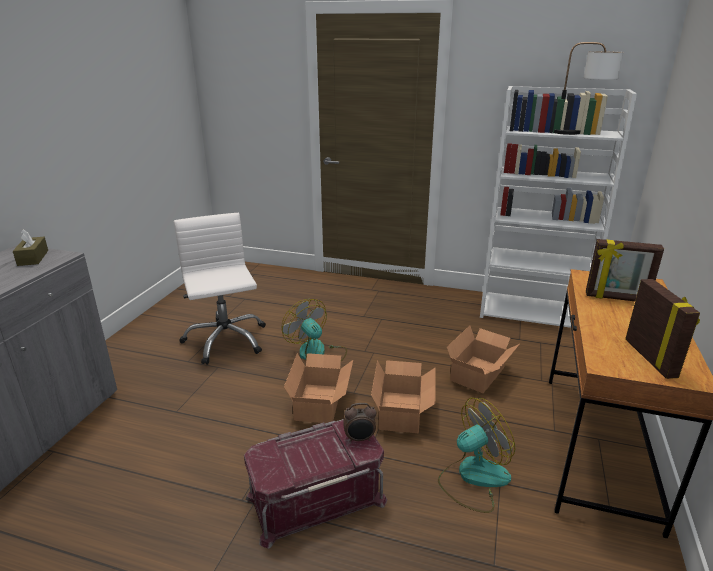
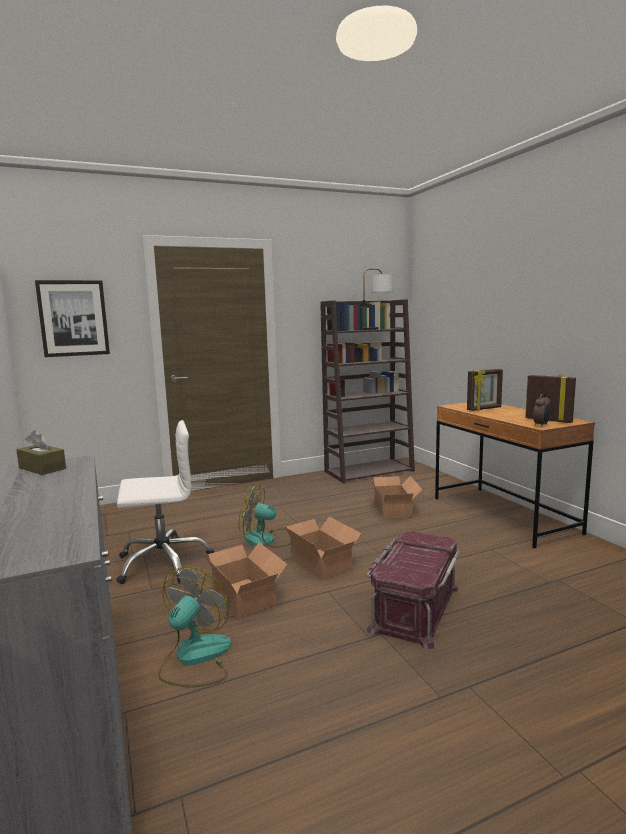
camera: 40 degrees left, 15 degrees down
(225, 340) = (163, 562): white office chair -> white office chair turned 135 degrees clockwise
(244, 91) = (73, 318): none -> picture
(359, 439) = (428, 539): alarm clock -> alarm clock (541, 425)
(403, 411) = (383, 543): cardboard box -> cardboard box (245, 595)
(473, 478) = (476, 554): fan -> fan (195, 658)
(533, 312) = (369, 471): white bookcase -> brown bookcase

